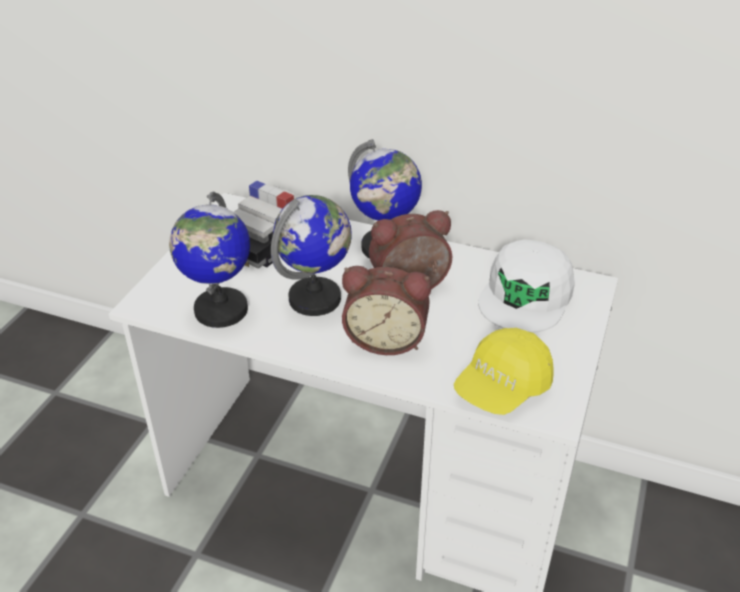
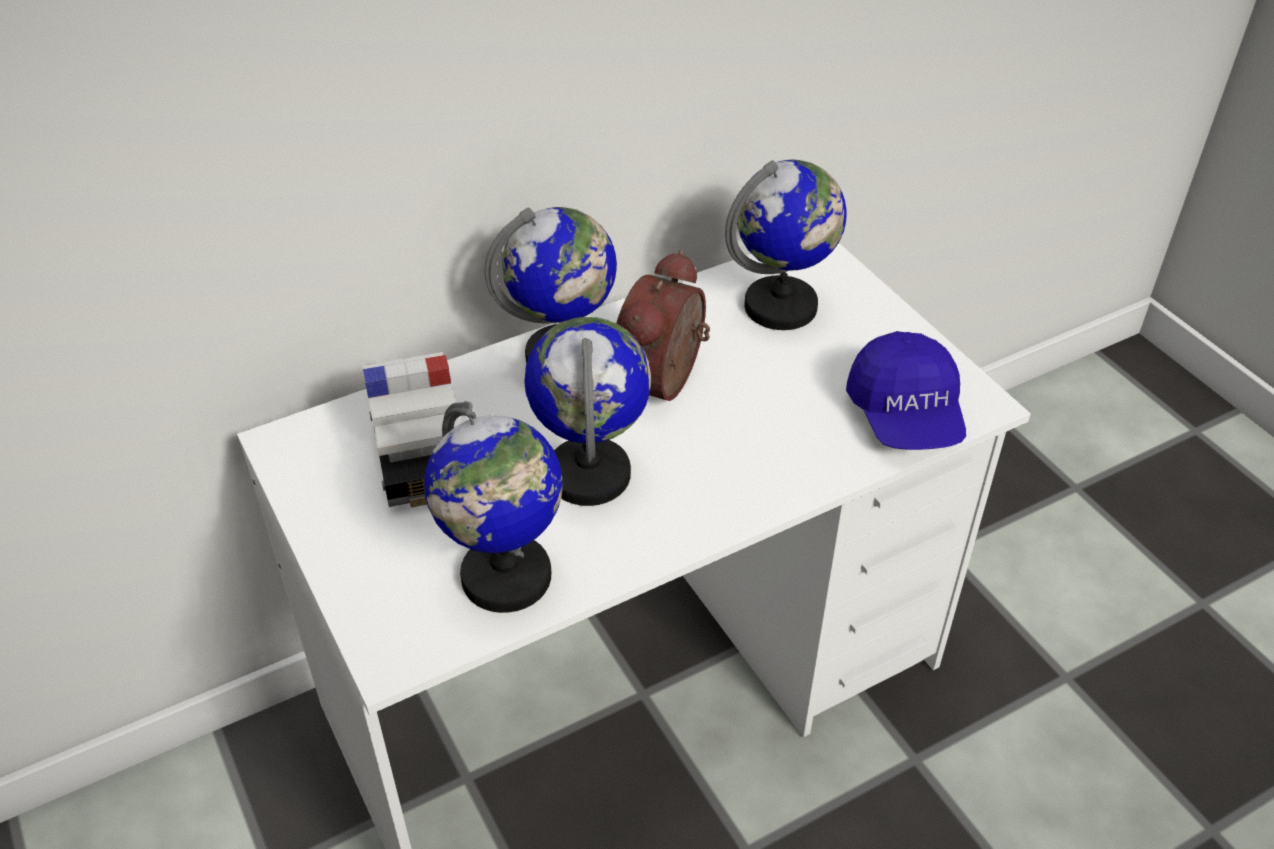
camera: 50 degrees left, 5 degrees up
(386, 338) = (732, 456): alarm clock -> none
(502, 388) = (905, 416): yellow cap -> blue cap
(526, 296) = (781, 307): white cap -> globe

